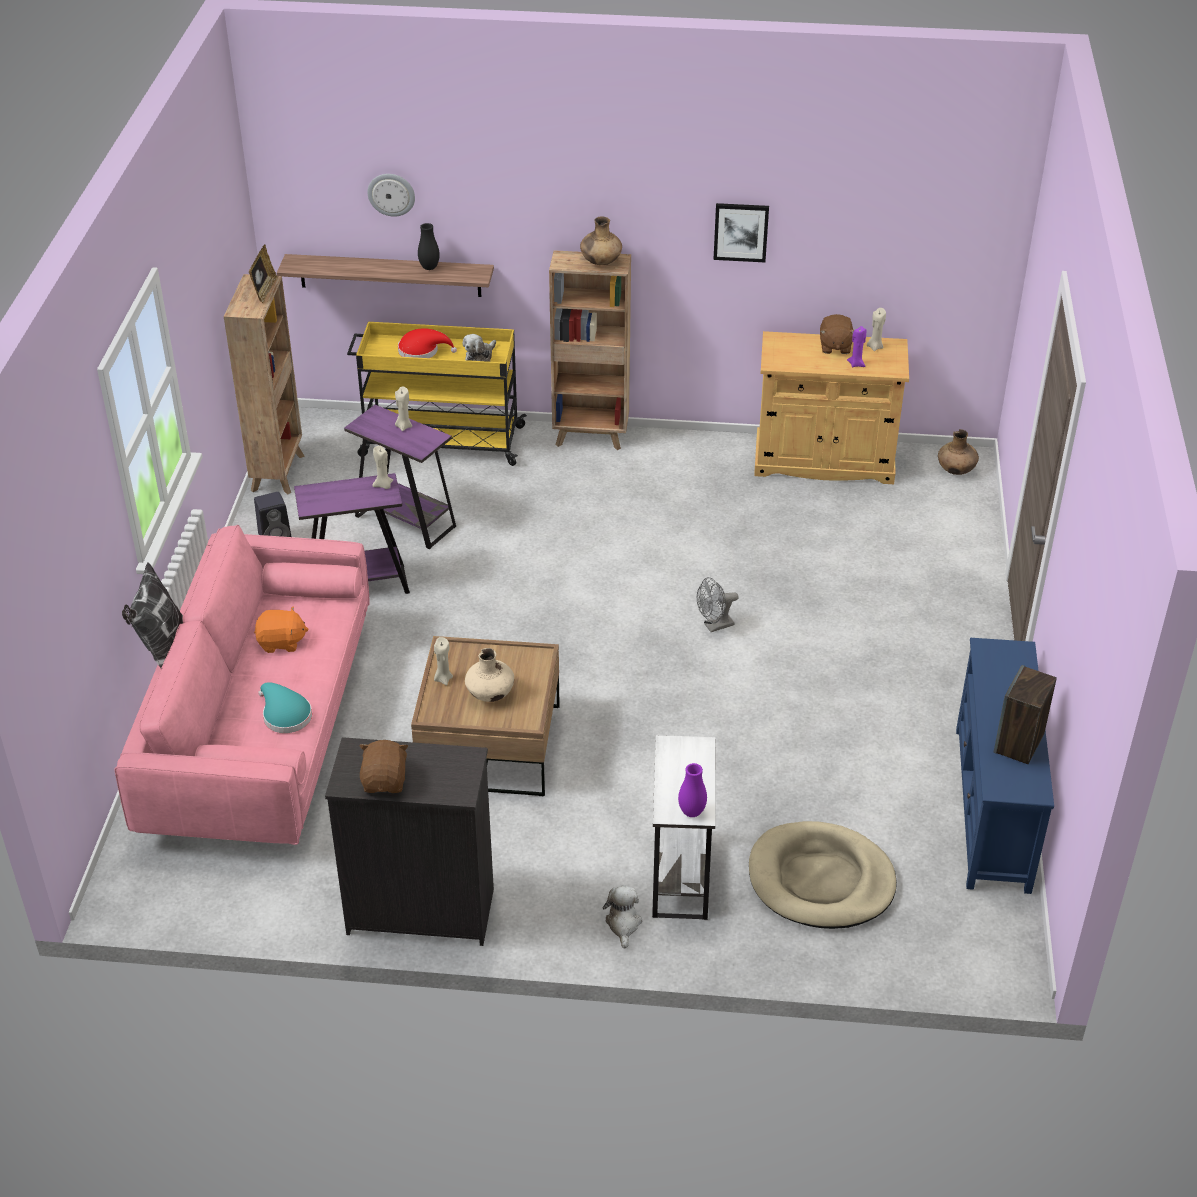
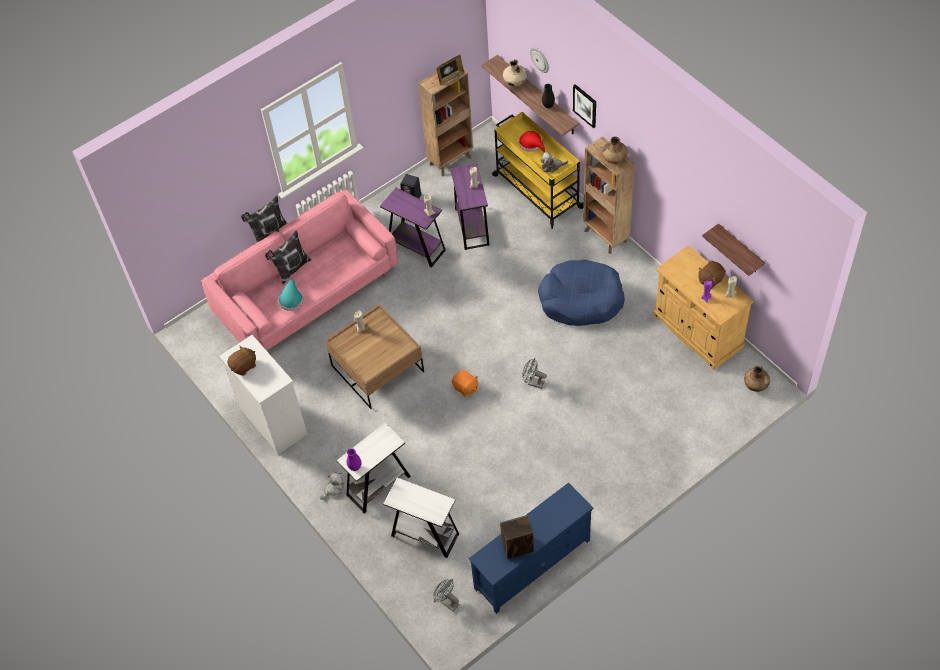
camera: 50 degrees right, 15 degrees up
(236, 683) = (291, 269): none -> pillow
(281, 642) = (327, 262): orange plush toy -> orange plush toy (465, 388)
(419, 910) = (273, 421): black dresser -> white dresser
(490, 694) = (369, 349): beige vase -> beige vase (515, 82)
(650, 511) = (581, 300): none -> blue dog bed
(741, 232) = (684, 189): picture -> picture (585, 105)
(820, 880) = (425, 535): beige dog bed -> white side table
(867, 266) = (740, 250): none -> shelf
(957, 931) = (447, 602): none -> grey fan

